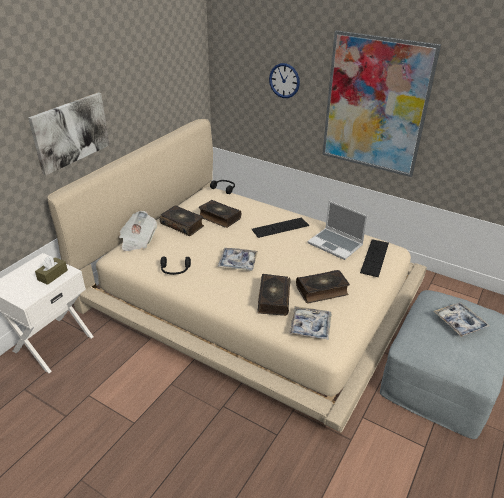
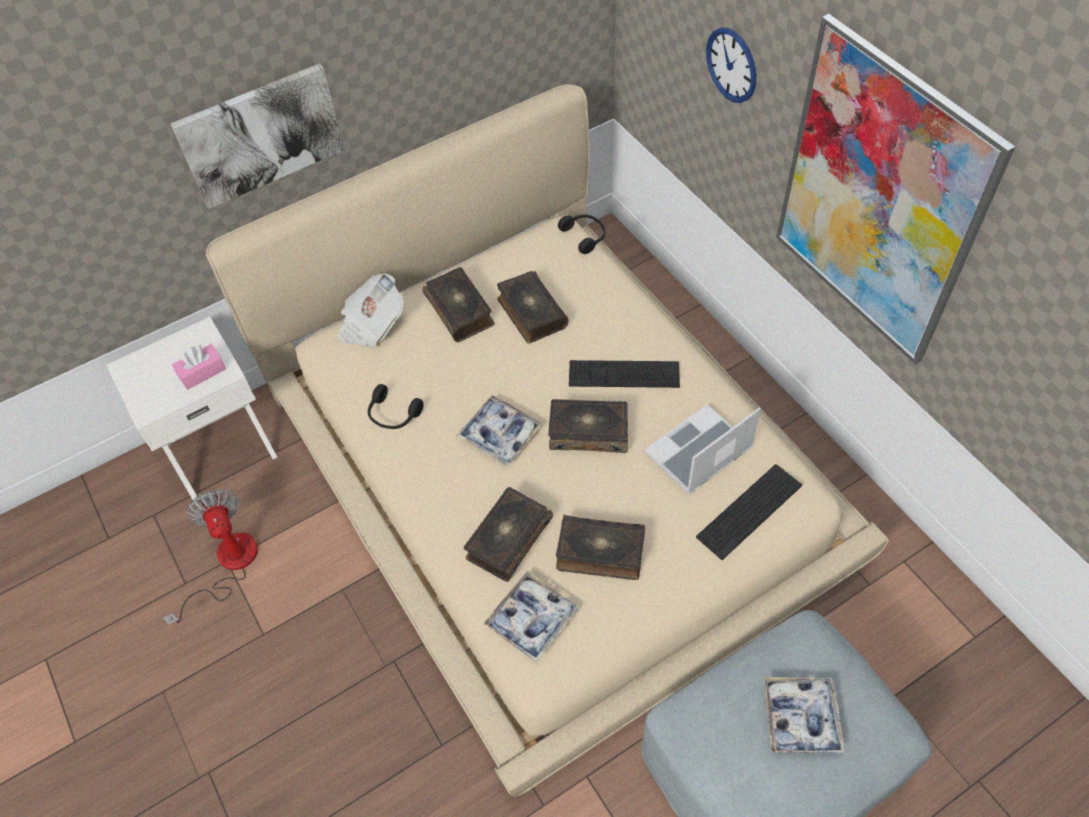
camera: 30 degrees right, 20 degrees up
(52, 275) = (202, 372): brown tissue box -> pink tissue box
(90, 397) = (228, 565): none -> fan
(280, 250) = (588, 432): none -> book
(336, 244) = (698, 453): laptop -> laptop turned 75 degrees clockwise

